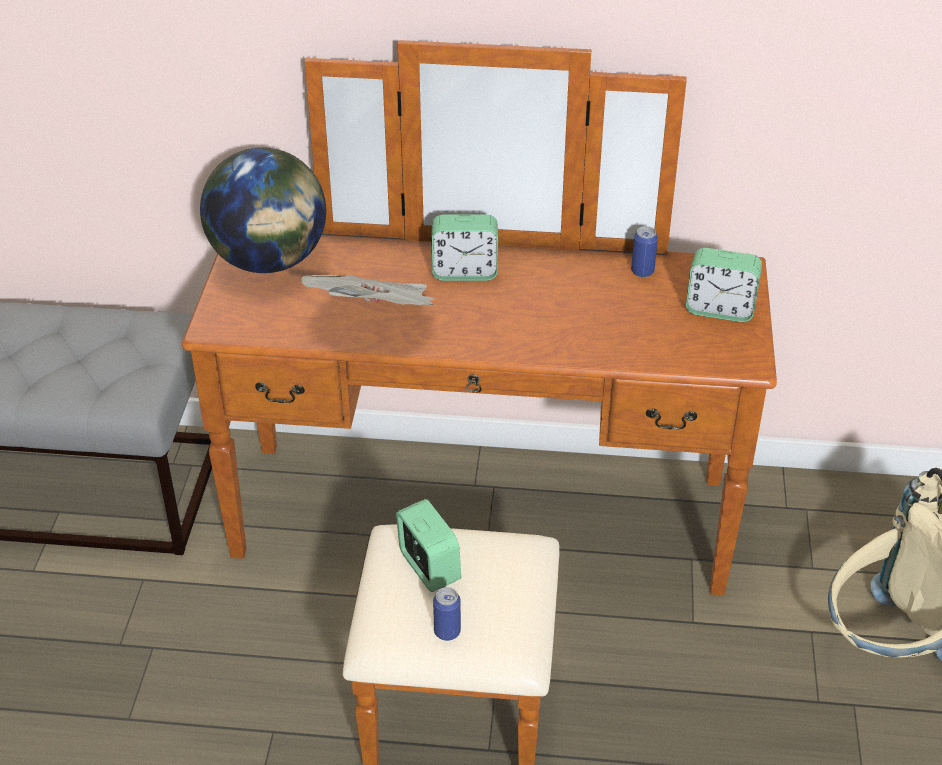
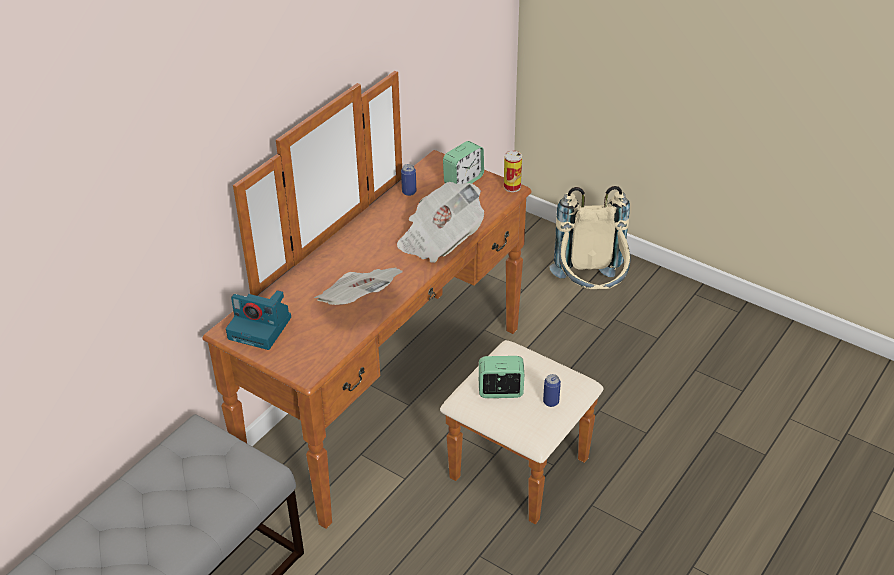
camera: 60 degrees left, 0 degrees up
(270, 261) = (261, 328): globe -> camera
(464, 272) = (349, 254): alarm clock -> none
(564, 337) = (440, 240): none -> newspaper
(755, 361) = (512, 187): none -> can

